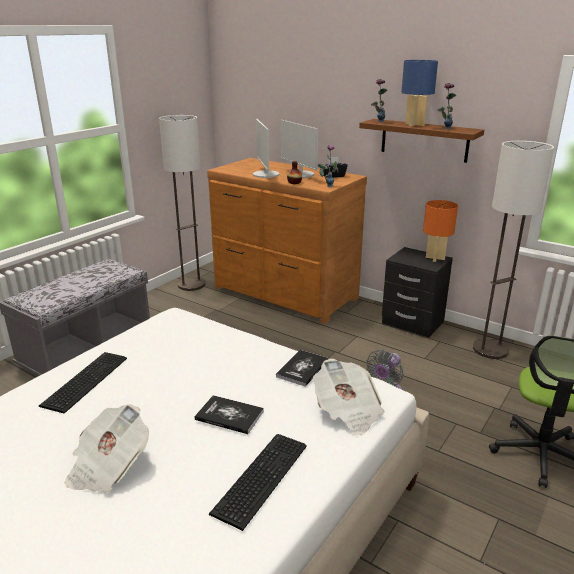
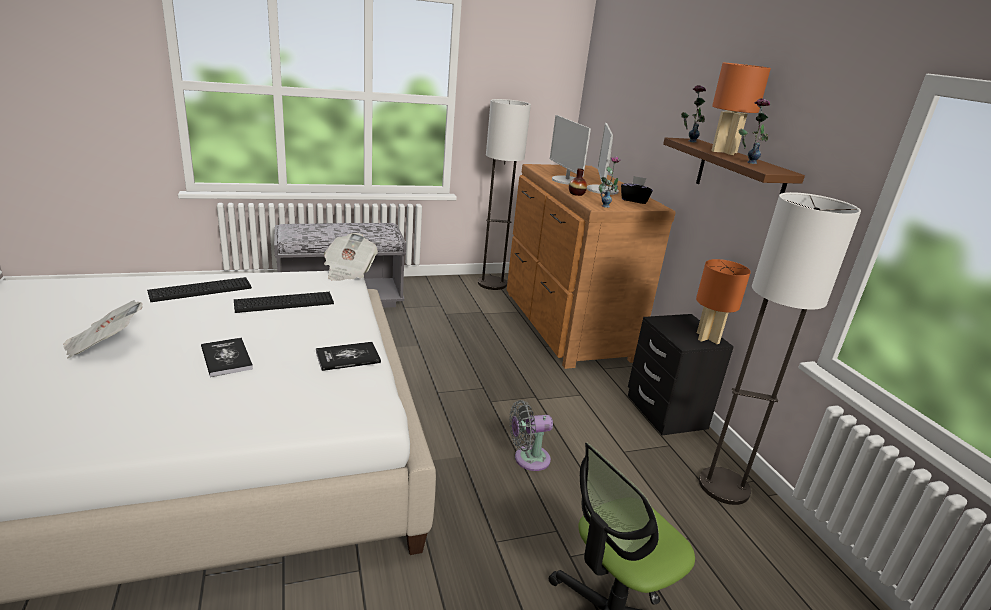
camera: 35 degrees right, 0 degrees up
(258, 478) = (155, 409): keyboard -> keyboard (283, 301)
(265, 174) = (566, 180): monitor -> monitor turned 45 degrees counterclockwise
(347, 411) = (313, 407): newspaper -> newspaper (348, 271)
(415, 124) = (724, 152): blue table lamp -> orange table lamp

